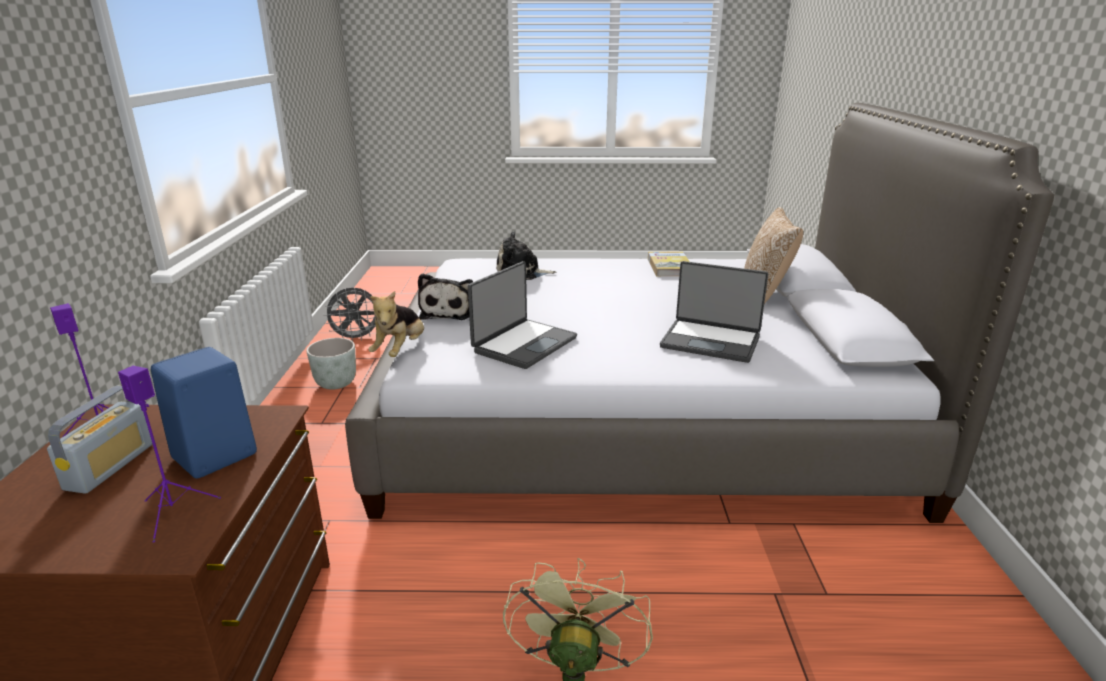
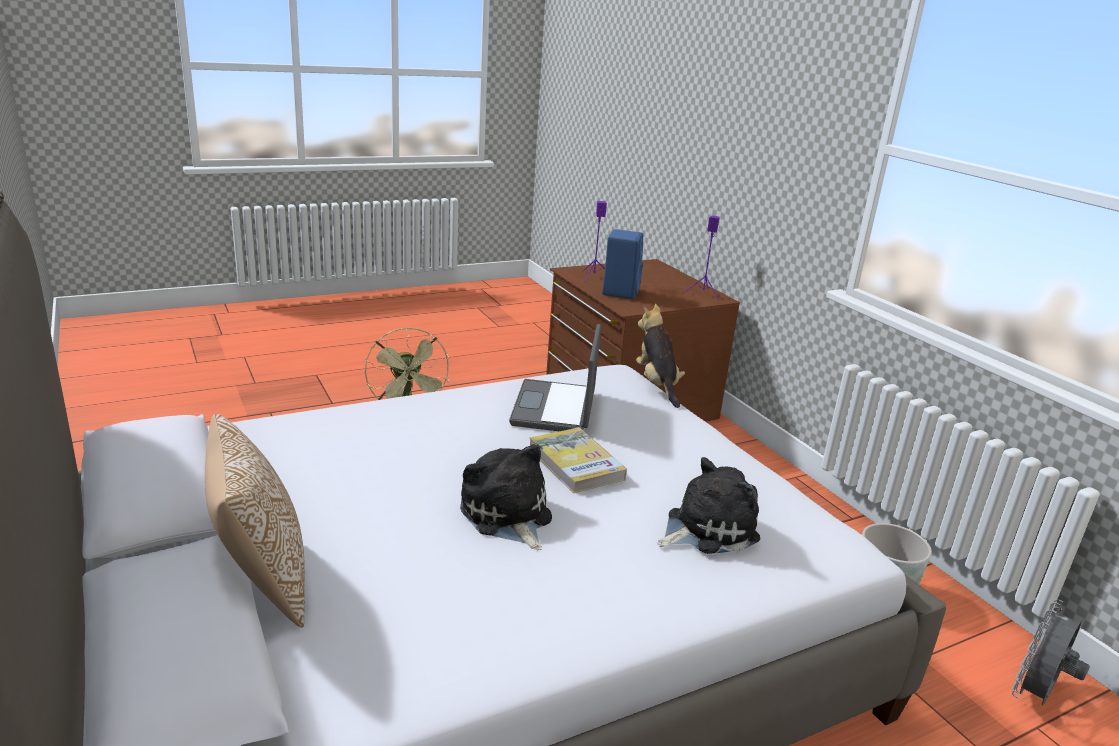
camera: 150 degrees right, 0 degrees up
(110, 466) = (658, 284): radio -> none
(449, 312) = (688, 435): plush toy -> plush toy (507, 516)
(669, 267) = (472, 639): book -> book (576, 463)
(711, 341) = (352, 449): laptop -> none

